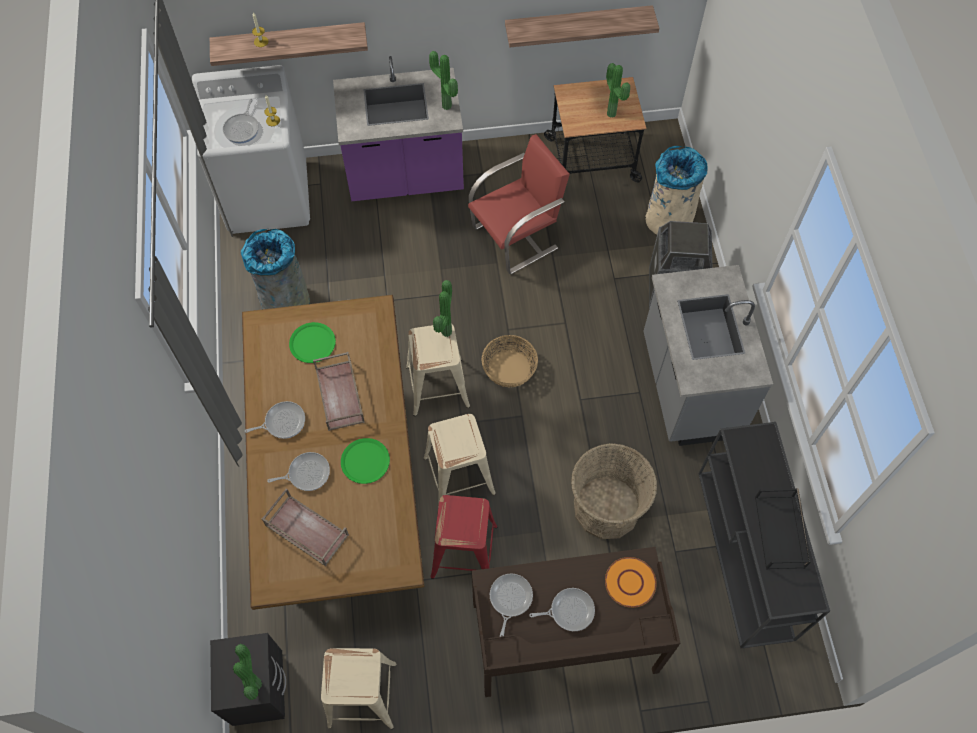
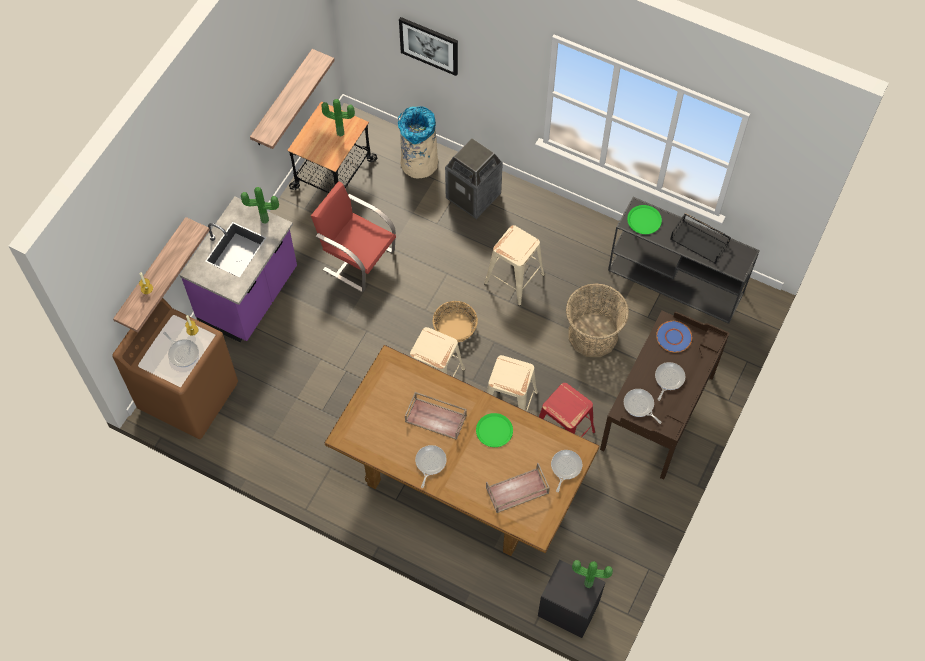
camera: 55 degrees left, 0 degrees up
(269, 197) = (189, 395): white washing machine -> brown washing machine
(285, 300) = (289, 434): grey trash can -> none
(306, 473) = (477, 469): frying pan -> frying pan (565, 467)
(312, 343) = (384, 413): green plate -> green plate (644, 220)
(362, 695) = (615, 549): beige stool -> beige stool (514, 279)
(444, 332) = (428, 335): potted plant -> none
(516, 237) = (358, 259): red chair -> red chair turned 60 degrees counterclockwise
(630, 583) = (674, 337): orange plate -> blue plate
(688, 387) = (547, 236): grey counter -> none
(744, 86) = (429, 45): none -> picture

